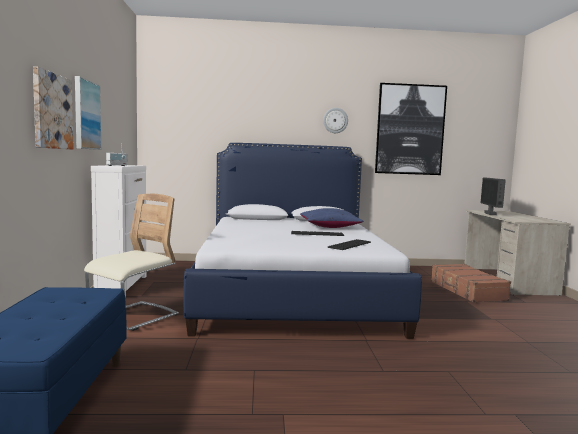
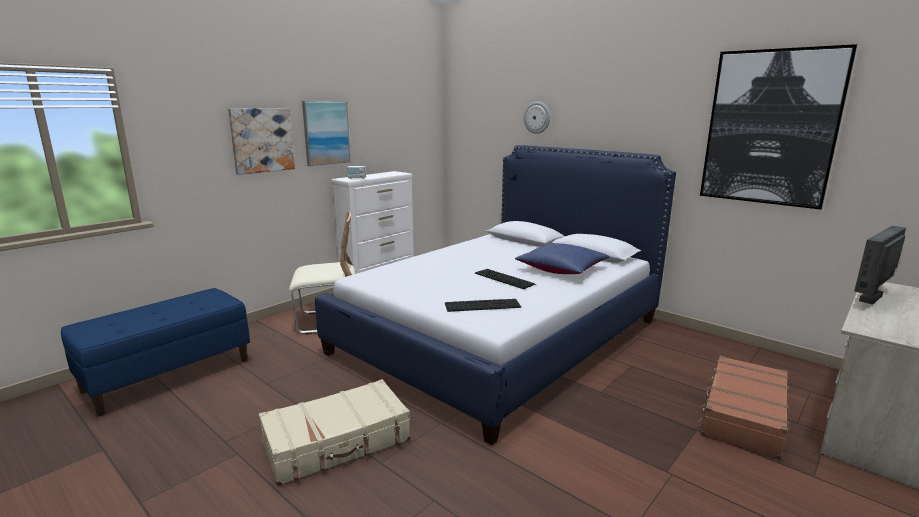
camera: 45 degrees right, 10 degrees up
(335, 120) = (647, 115): wall clock -> wall clock (537, 117)
(335, 374) = (337, 442): none -> beige suitcase

